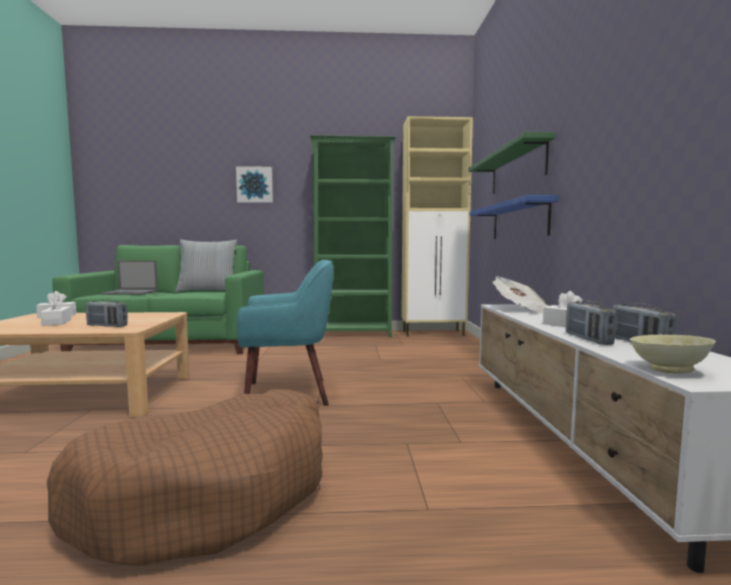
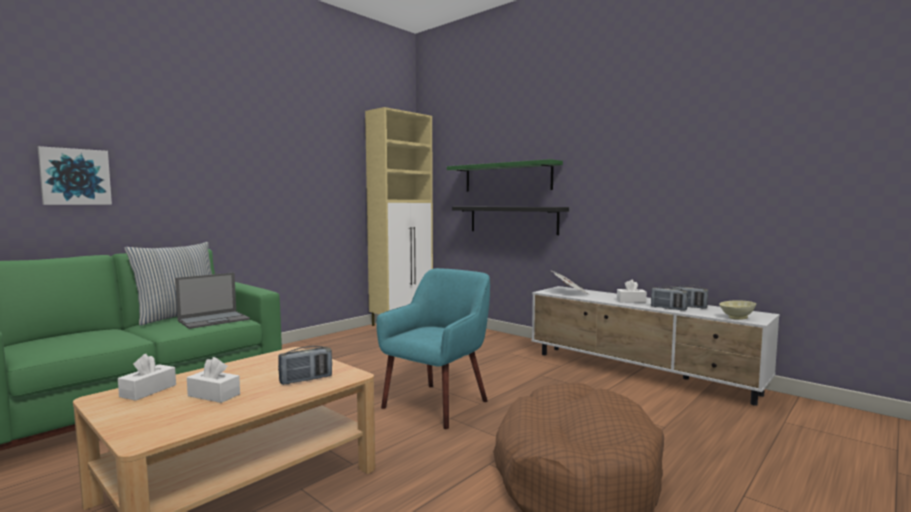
camera: 45 degrees left, 0 degrees up
(130, 292) = (91, 339): laptop -> laptop (214, 320)
(255, 185) = (203, 165): picture -> picture (75, 177)
(354, 334) = (335, 339): green bookcase -> none
(518, 221) = (512, 219): blue shelf -> black shelf

